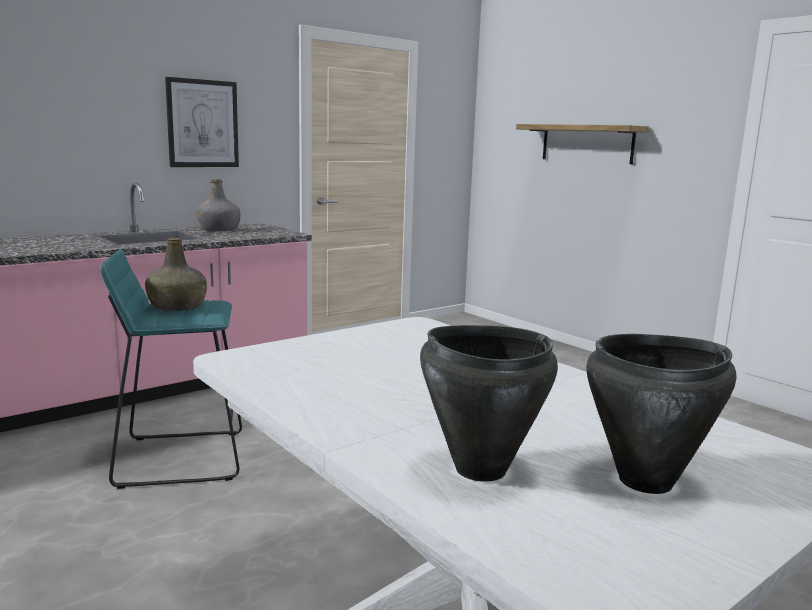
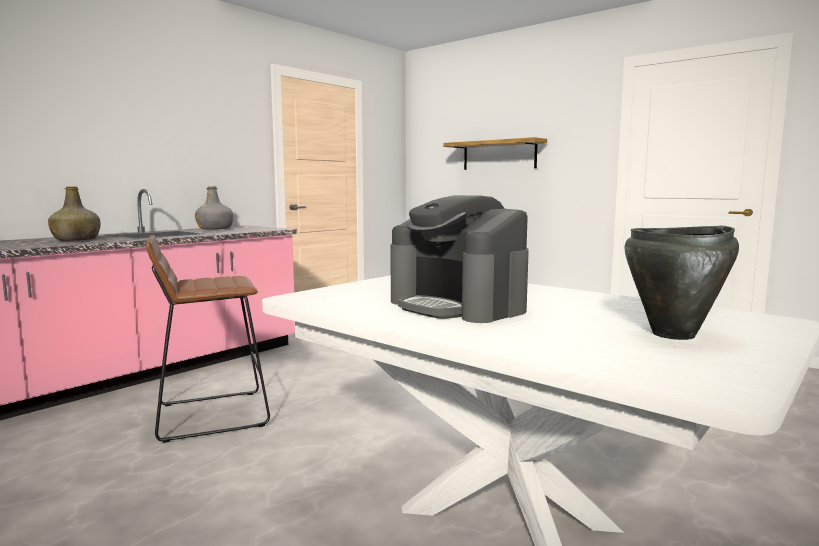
camera: 10 degrees left, 5 degrees down
(178, 307) = (207, 281): green bottle -> green bottle (77, 240)
(180, 458) = (211, 415): turquoise stool -> brown stool
(202, 123) = (196, 141): picture -> none
(410, 393) = (458, 306): none -> coffee machine
(479, 469) = (551, 337): black cooking pot -> none

